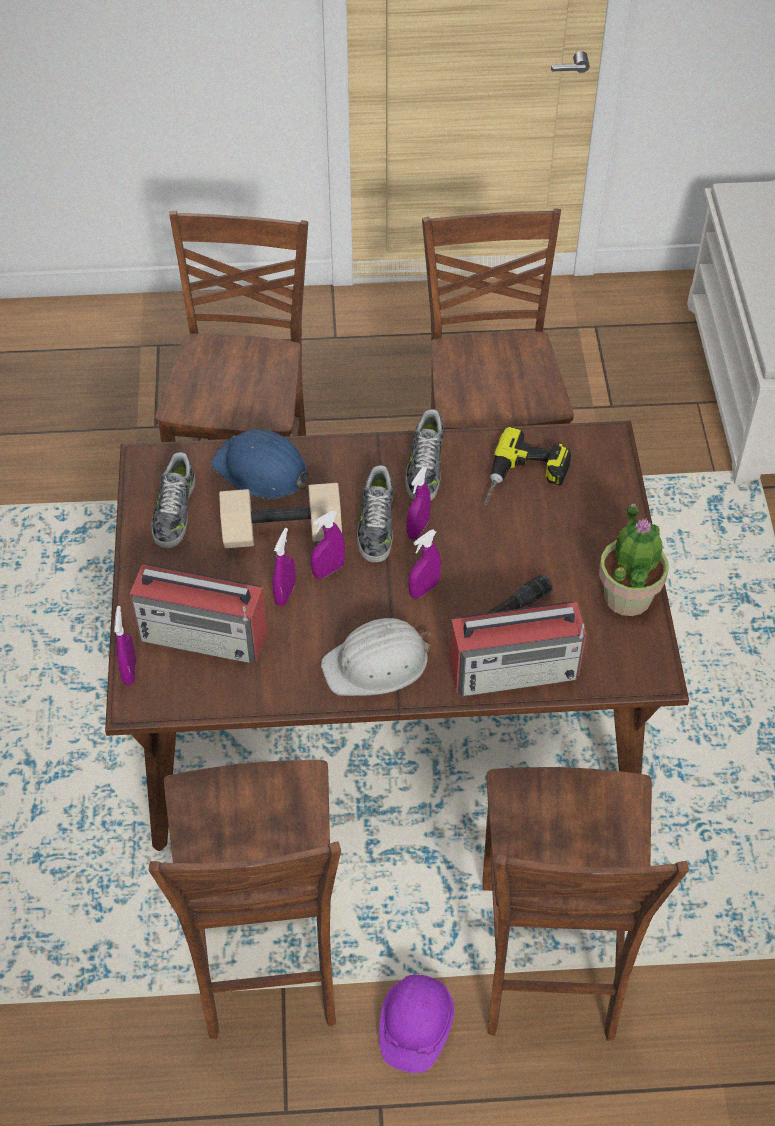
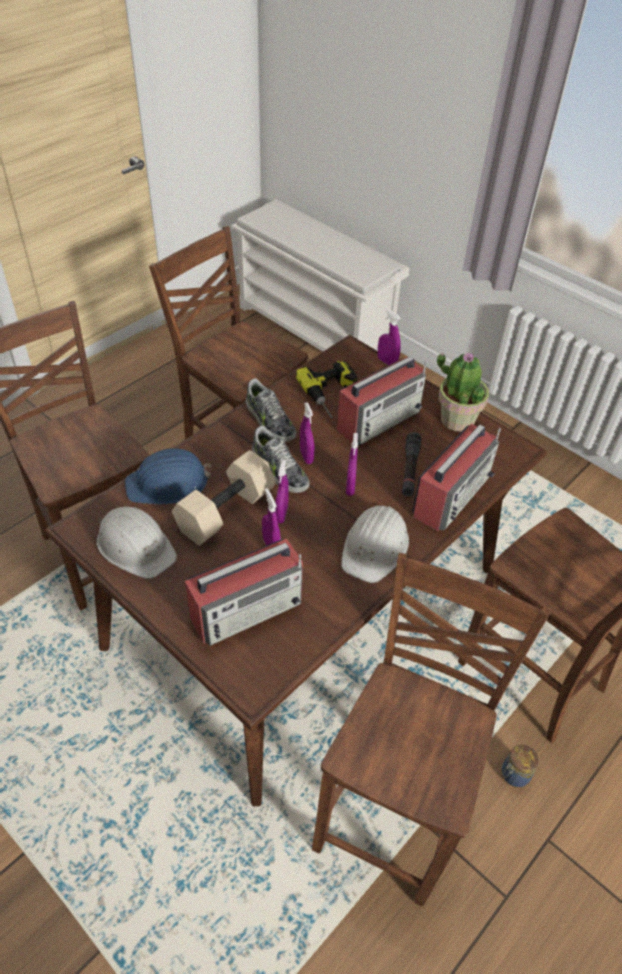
camera: 45 degrees left, 5 degrees down
(129, 671) = (224, 672): purple spray bottle -> purple spray bottle (387, 362)
(174, 511) = (136, 546): shoe -> white hard hat
(266, 959) = (395, 812): brown chair -> brown chair turned 105 degrees counterclockwise
(415, 1027) = (514, 775): purple hard hat -> jar
(540, 540) = (379, 419): none -> radio

